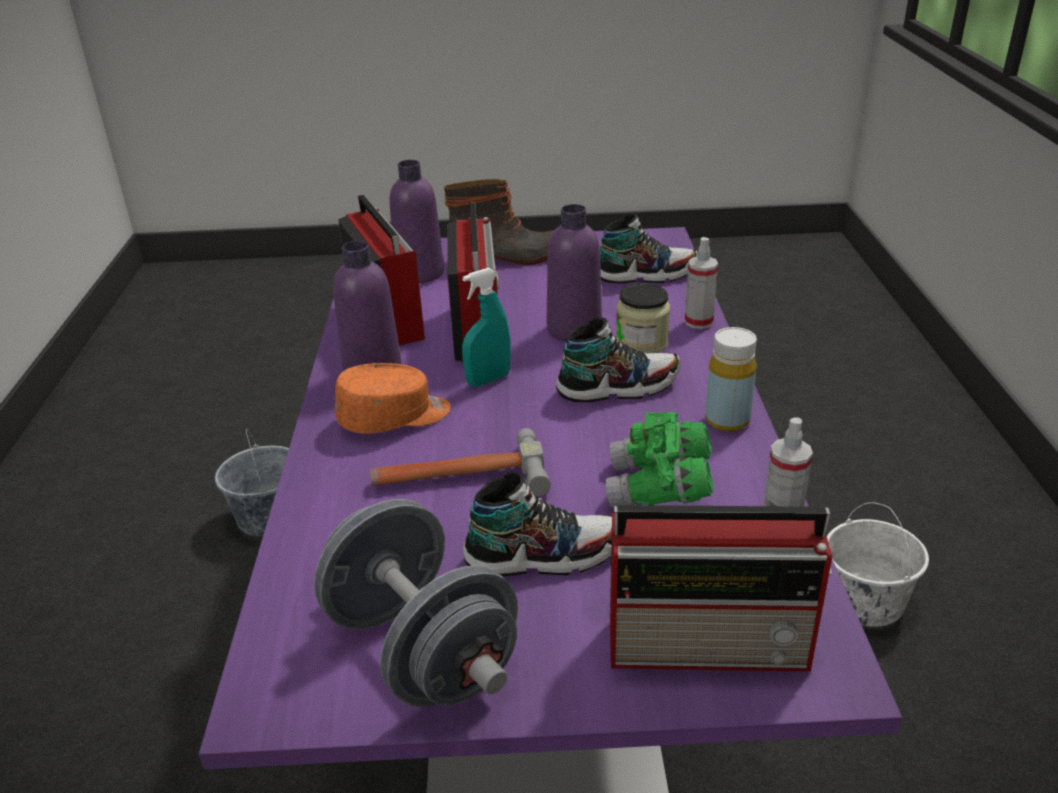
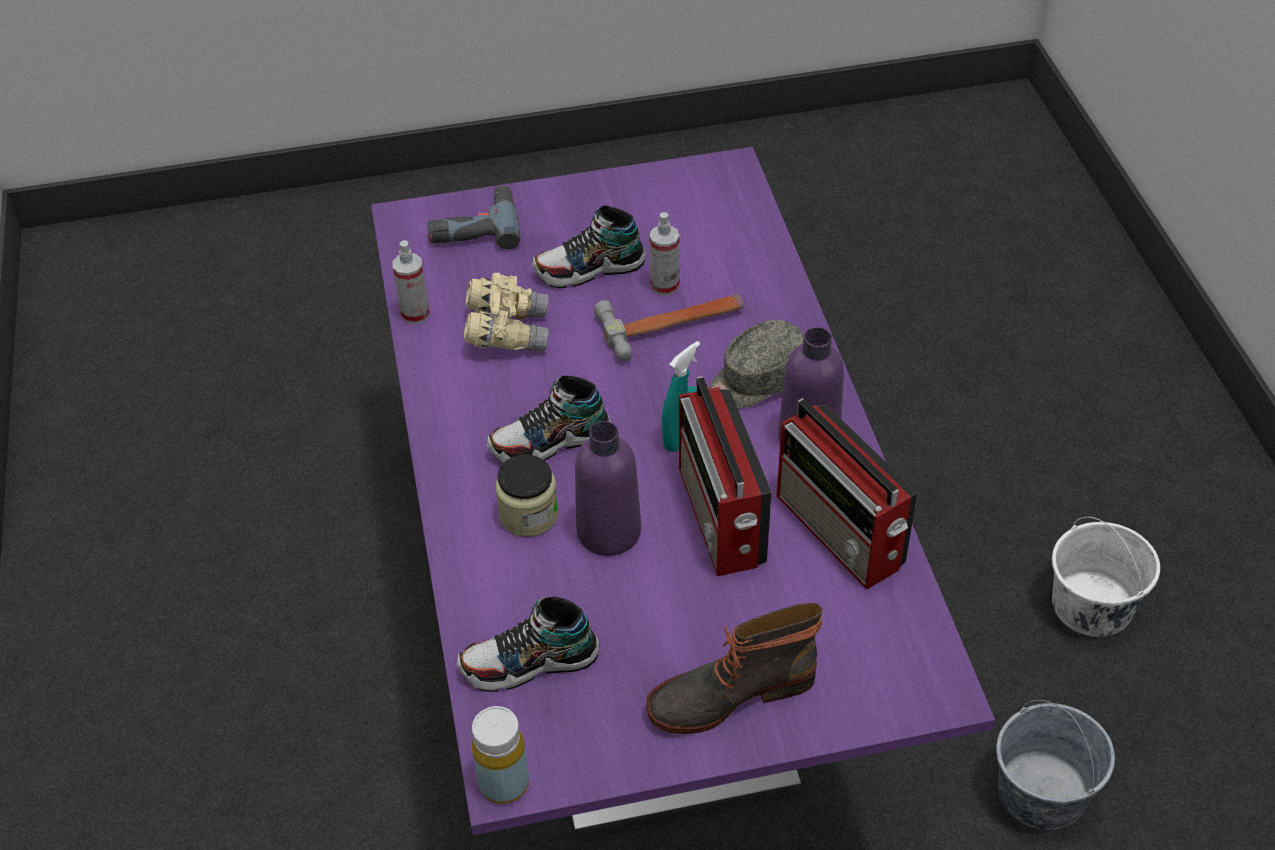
camera: 170 degrees right, 15 degrees up
(395, 417) = (756, 381): orange cap -> grey cap
(420, 273) = (843, 635): purple bottle -> none
(422, 650) = (652, 204): grey dumbbell -> none
(659, 489) = (507, 332): green binoculars -> beige binoculars
(698, 322) = (463, 561): spray bottle -> spray bottle (664, 285)
(712, 645) = (474, 226): radio -> power drill
(727, 420) = (445, 410): yellow bottle -> yellow bottle (504, 783)
(864, 600) = (289, 757): white bucket -> white bucket (1092, 606)

